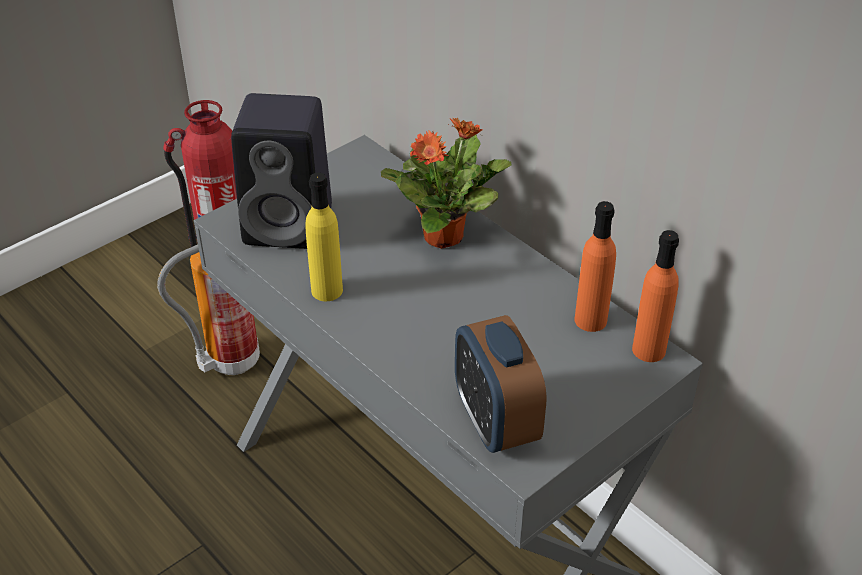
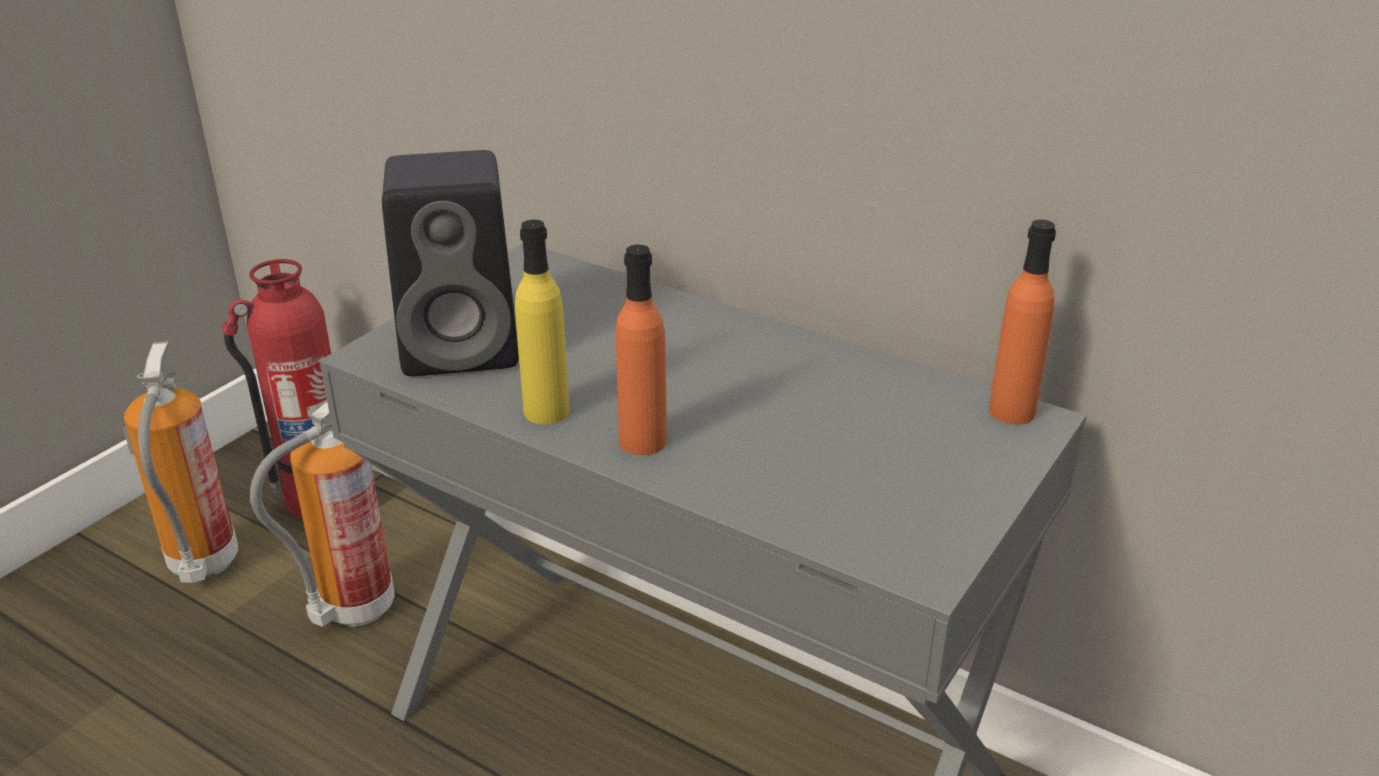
camera: 15 degrees left, 10 degrees down
(138, 306) = (203, 564): none -> fire extinguisher
(445, 235) = (681, 330): potted plant -> none
(495, 422) = (858, 526): alarm clock -> none
(590, 320) = (919, 391): orange bottle -> orange bottle (642, 441)

